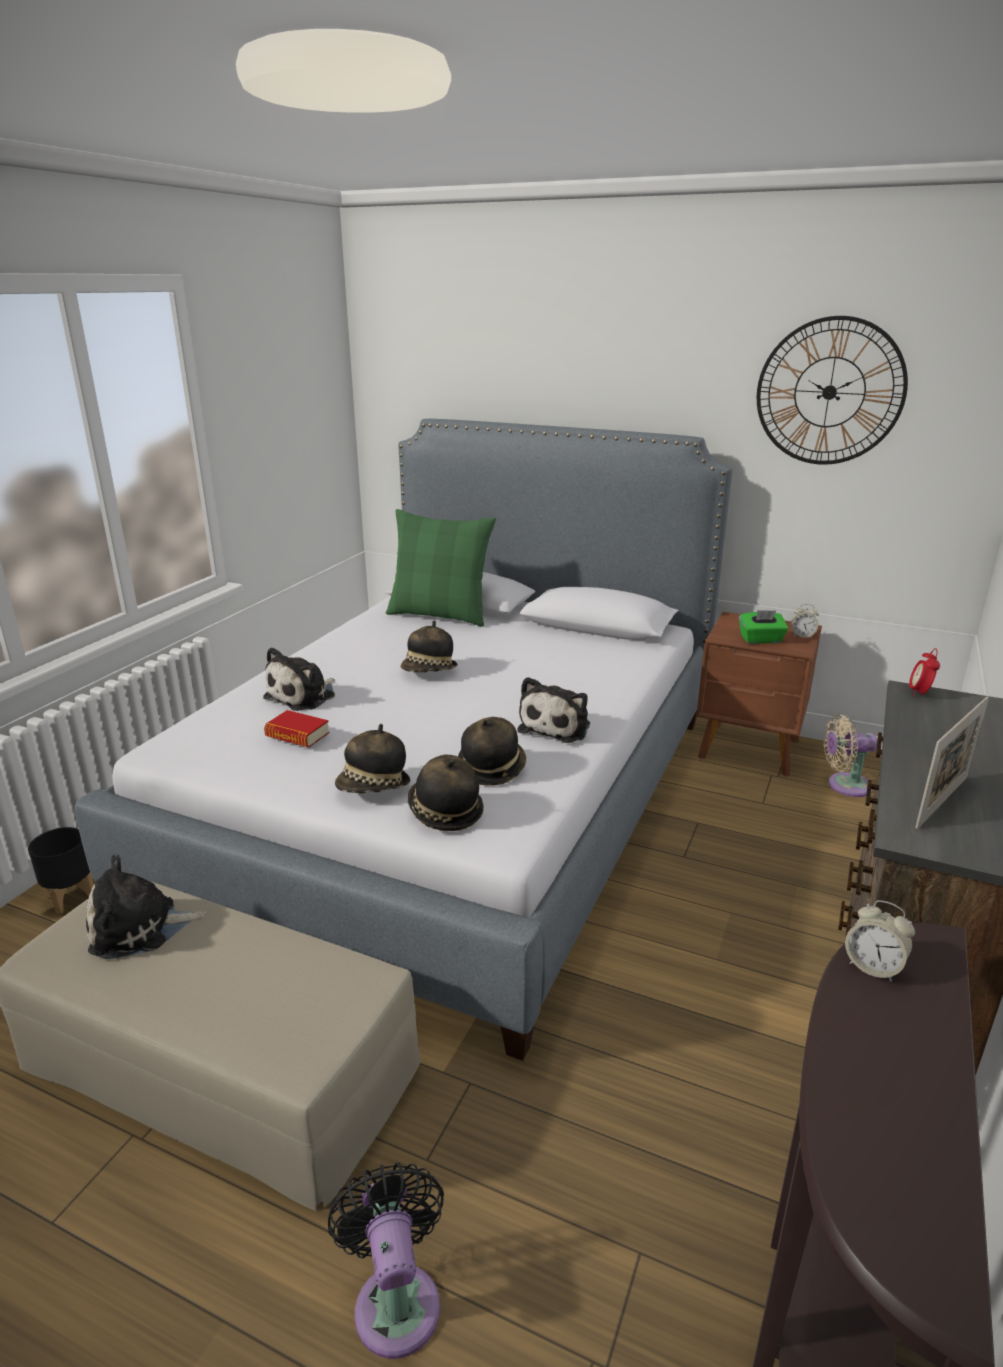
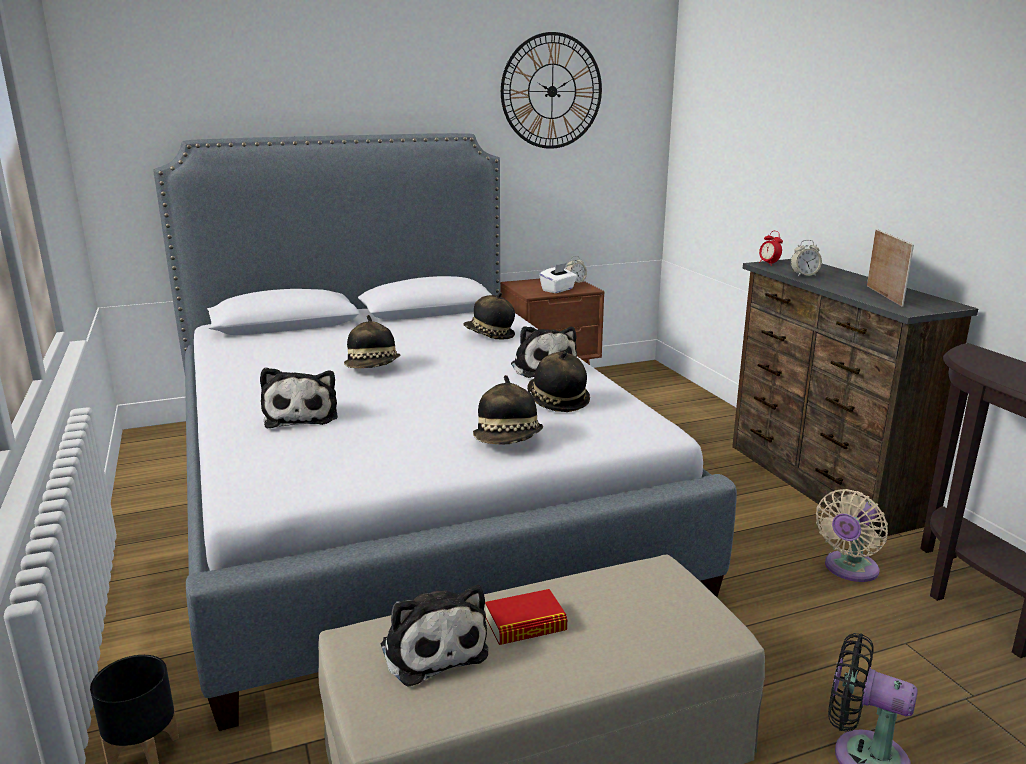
camera: 45 degrees left, 5 degrees down
(140, 928) = (432, 648): plush toy -> plush toy turned 60 degrees counterclockwise
(297, 735) = (370, 436): book -> book (525, 625)
(440, 615) = (286, 335): green pillow -> none
(444, 812) = (587, 432): hat -> hat (489, 336)
(761, 640) = (558, 290): green tissue box -> white tissue box
(844, 785) = (630, 388): beige fan -> beige fan (848, 570)
(873, 966) = (980, 365): alarm clock -> alarm clock (804, 275)

